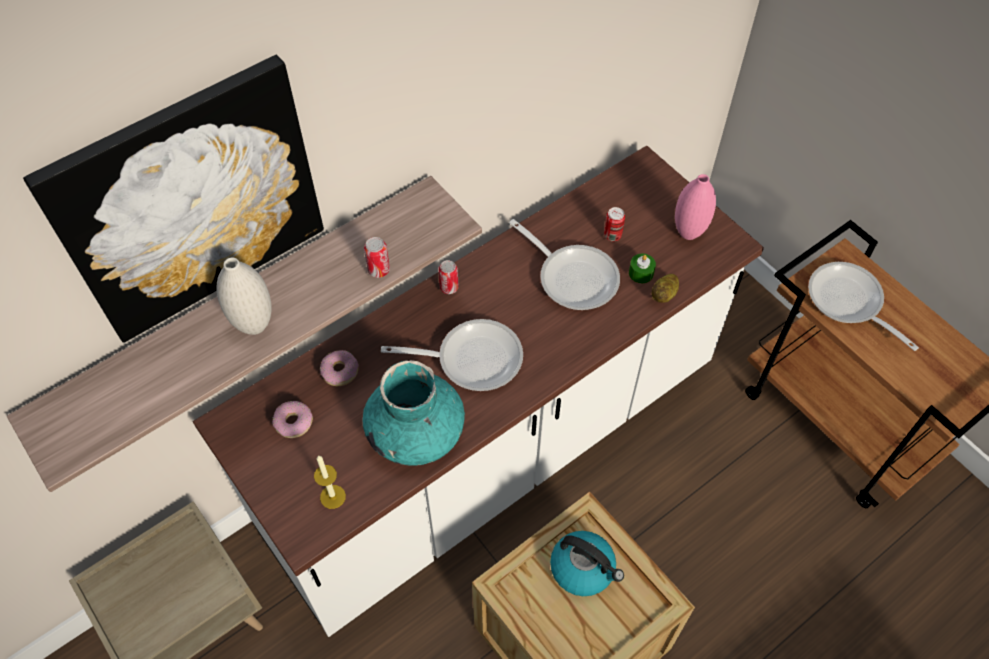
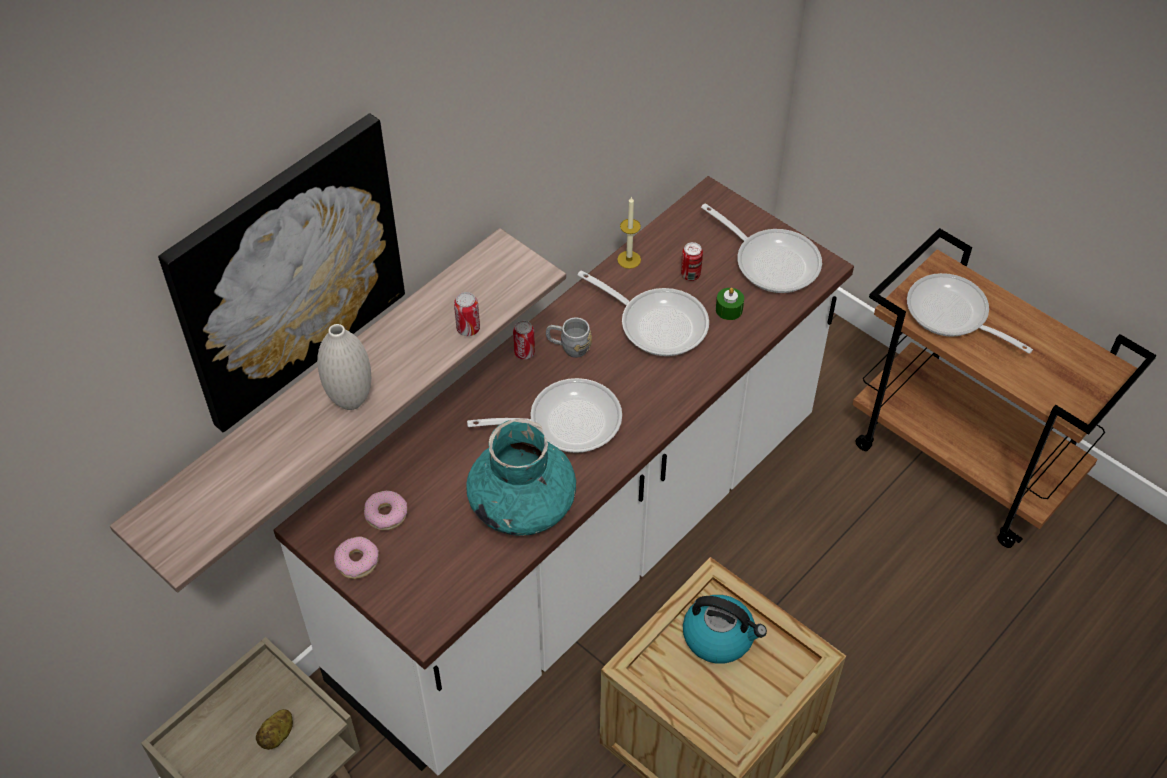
camera: 10 degrees left, 5 degrees down
(332, 496) = (447, 582): candle -> candle (629, 259)
(340, 371) = (425, 455): donut -> donut (357, 561)
(489, 288) = (569, 347): none -> grey mug
(664, 294) = (758, 328): potato -> potato (278, 735)
(688, 233) = (771, 261): pink vase -> frying pan

